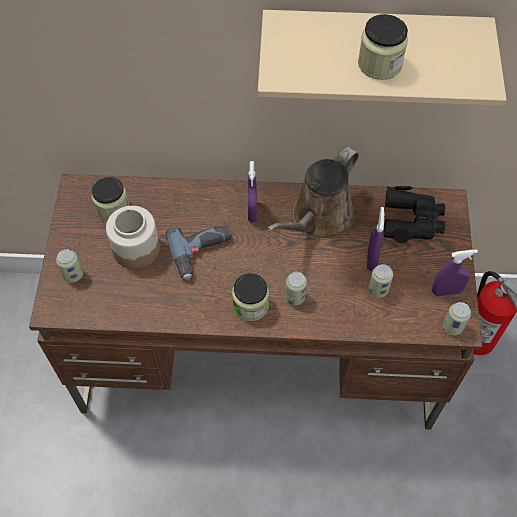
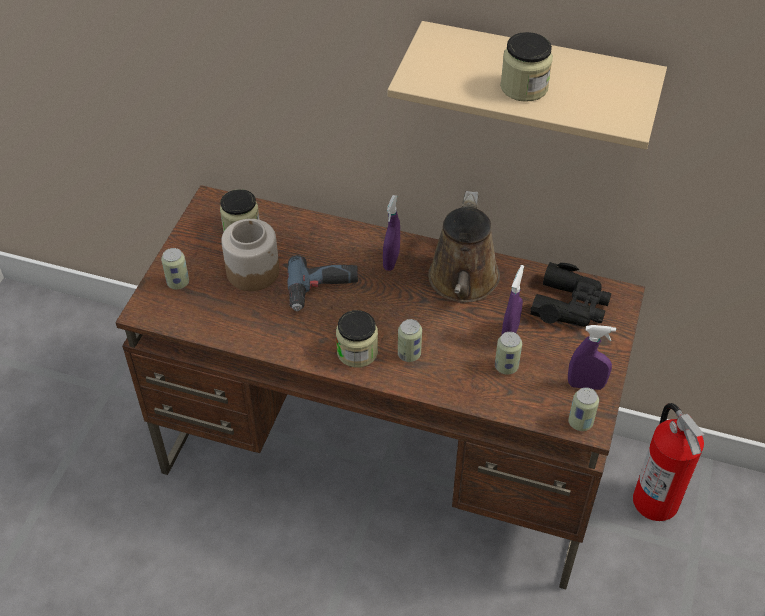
camera: 15 degrees right, 10 degrees down
(318, 219) = (463, 282): brown watering can -> brown watering can turned 45 degrees counterclockwise

